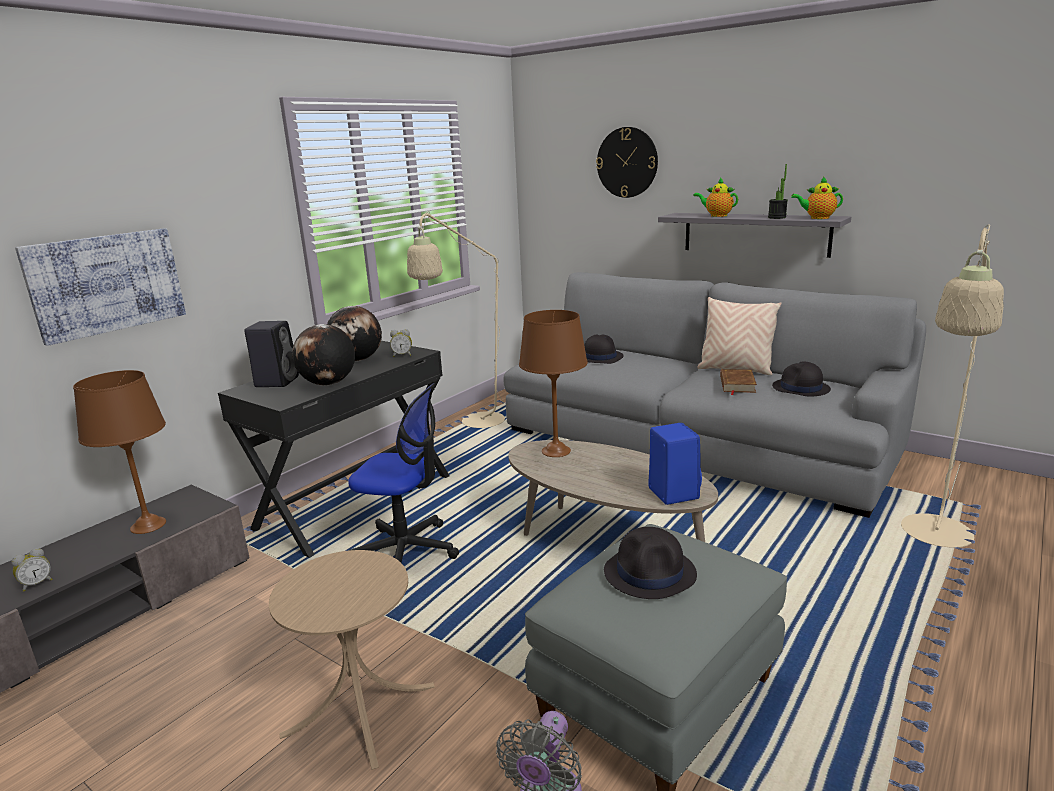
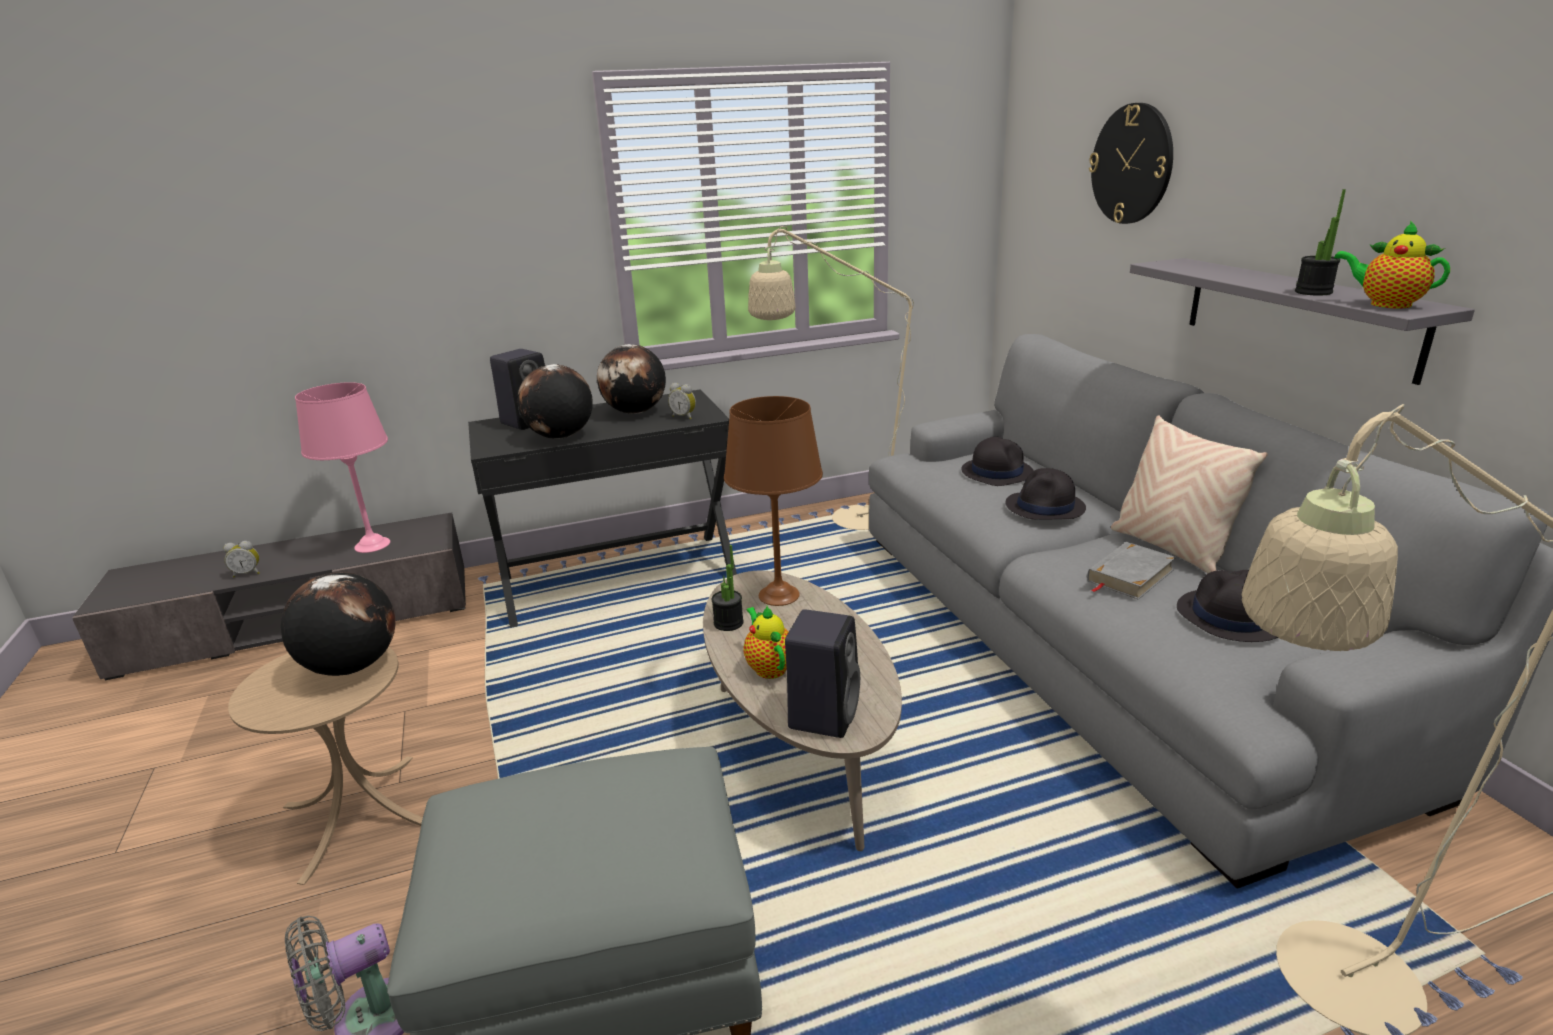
camera: 35 degrees right, 5 degrees up
(106, 283) = (364, 288): picture -> none
(148, 525) = (372, 545): brown table lamp -> pink table lamp
(355, 569) = (351, 666): none -> globe
(406, 551) = (592, 658): office chair -> none
(549, 473) = (728, 623): none -> potted plant
(650, 573) = (561, 818): black hat -> black hat (1045, 507)
(672, 493) = (823, 713): blue speaker -> black speaker
(716, 215) = (1224, 274): teapot -> teapot (769, 667)
(737, 384) = (1129, 575): brown book -> grey book

